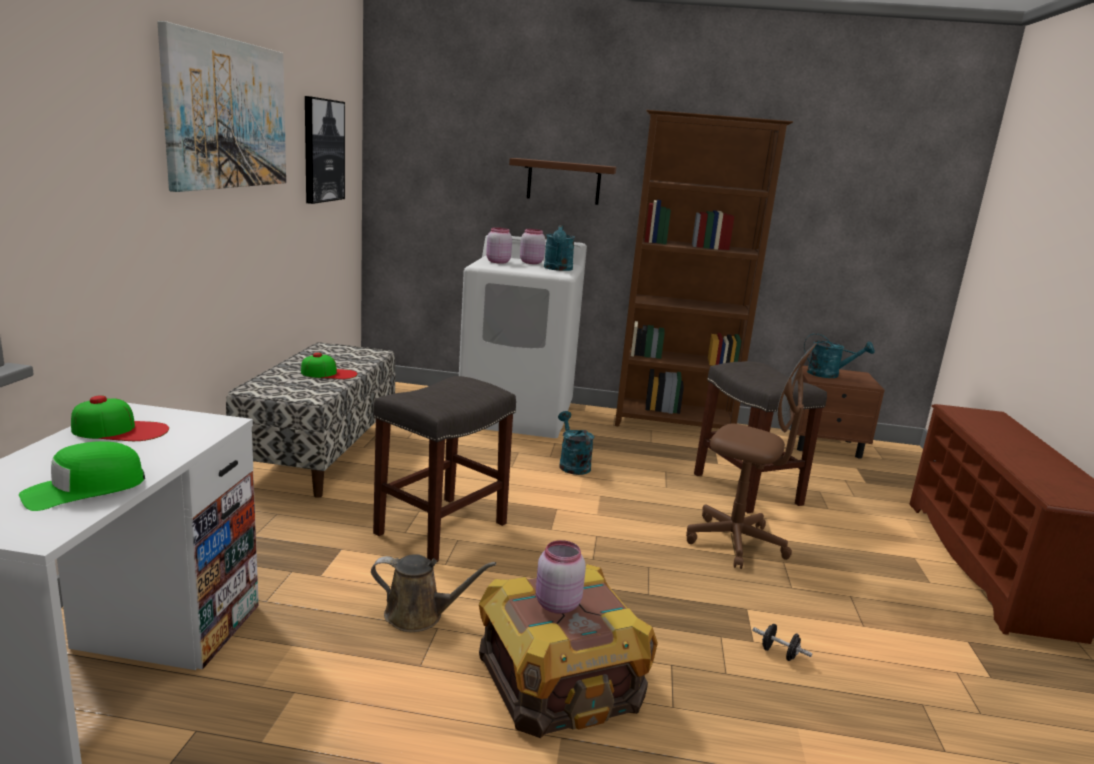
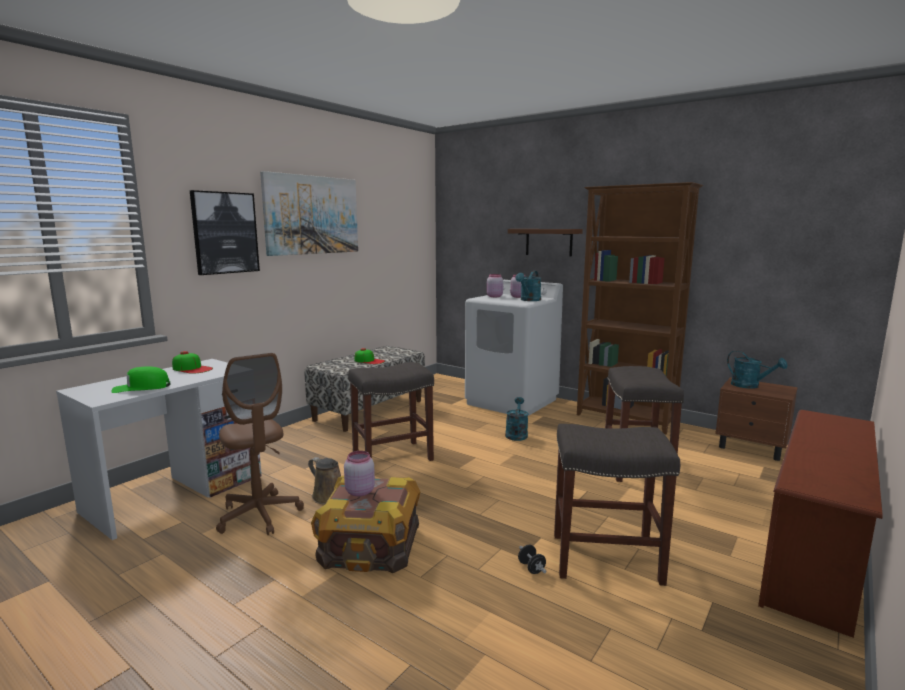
camera: 30 degrees right, 5 degrees down
(322, 150) = (395, 232): picture -> picture (225, 233)
(736, 543) = (583, 498): brown office chair -> brown office chair (259, 515)
(834, 618) = (604, 559): none -> grey stool

